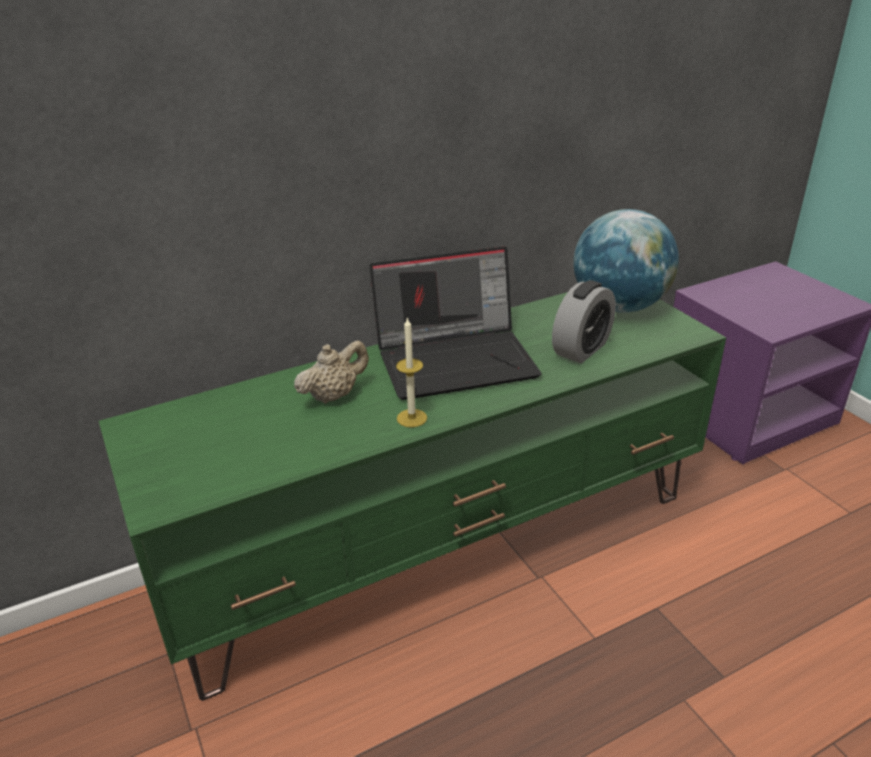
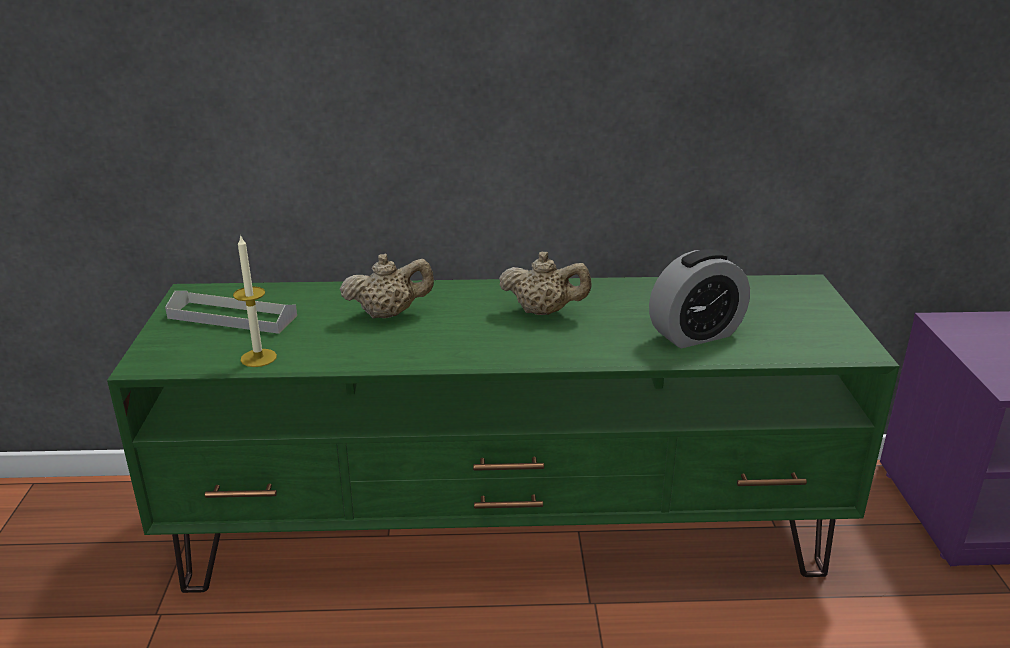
camera: 25 degrees right, 5 degrees down
(193, 438) = (232, 317): none -> grey tray
(412, 418) = (443, 353): candle -> candle (258, 358)
(457, 359) = (544, 312): laptop -> beige teapot
(620, 306) = (788, 303): globe -> none

